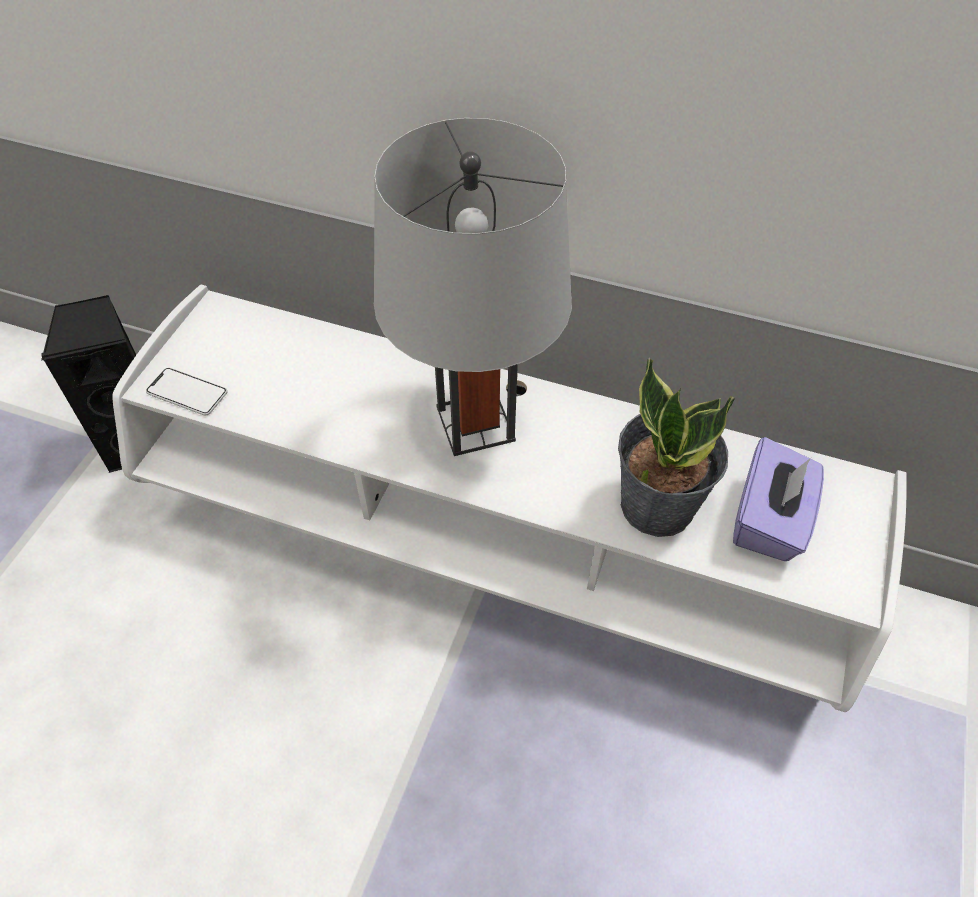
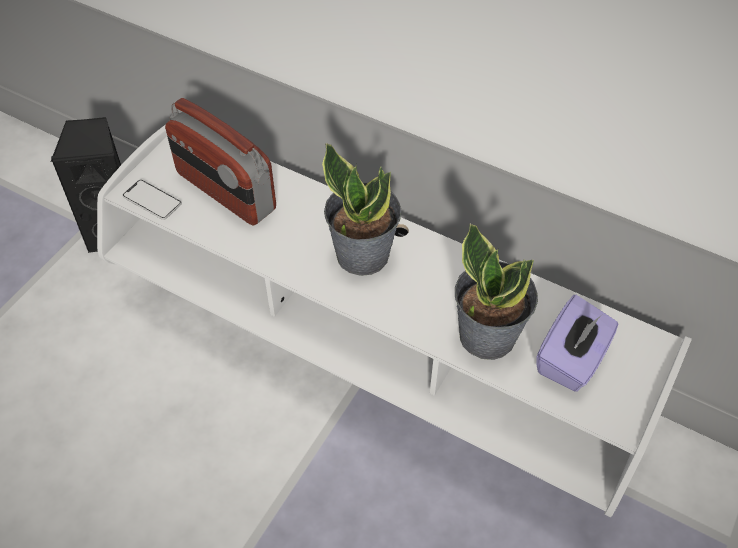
camera: 10 degrees right, 0 degrees up
(282, 369) = (225, 192): none -> radio
(475, 424) = (362, 253): grey table lamp -> potted plant

